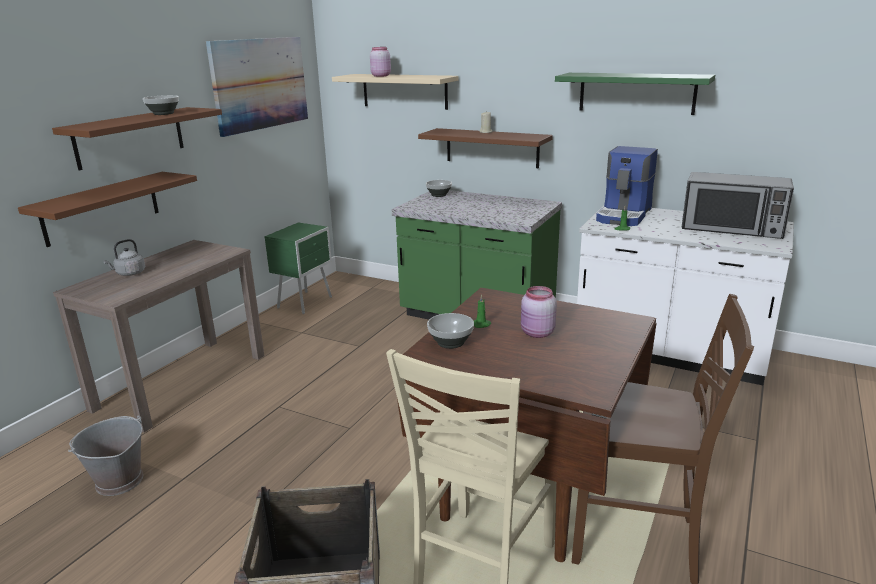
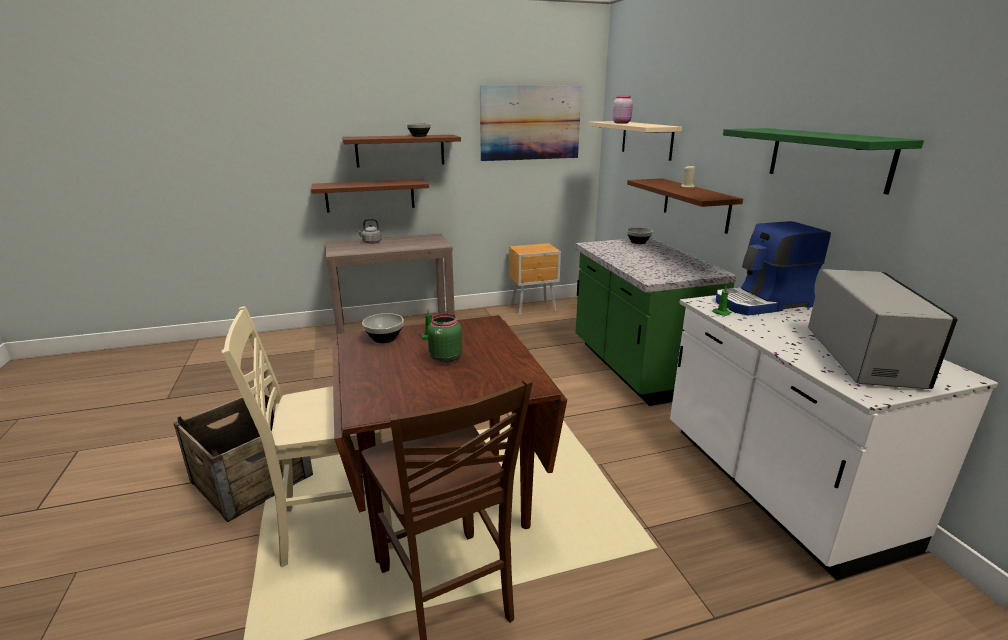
camera: 45 degrees right, 0 degrees up
(118, 481) = (292, 364): grey bucket -> none
(306, 302) = (534, 309): green nightstand -> brown nightstand
(537, 333) = (444, 359): pink jar -> green jar
(732, 229) = (862, 356): microwave -> microwave turned 150 degrees counterclockwise

